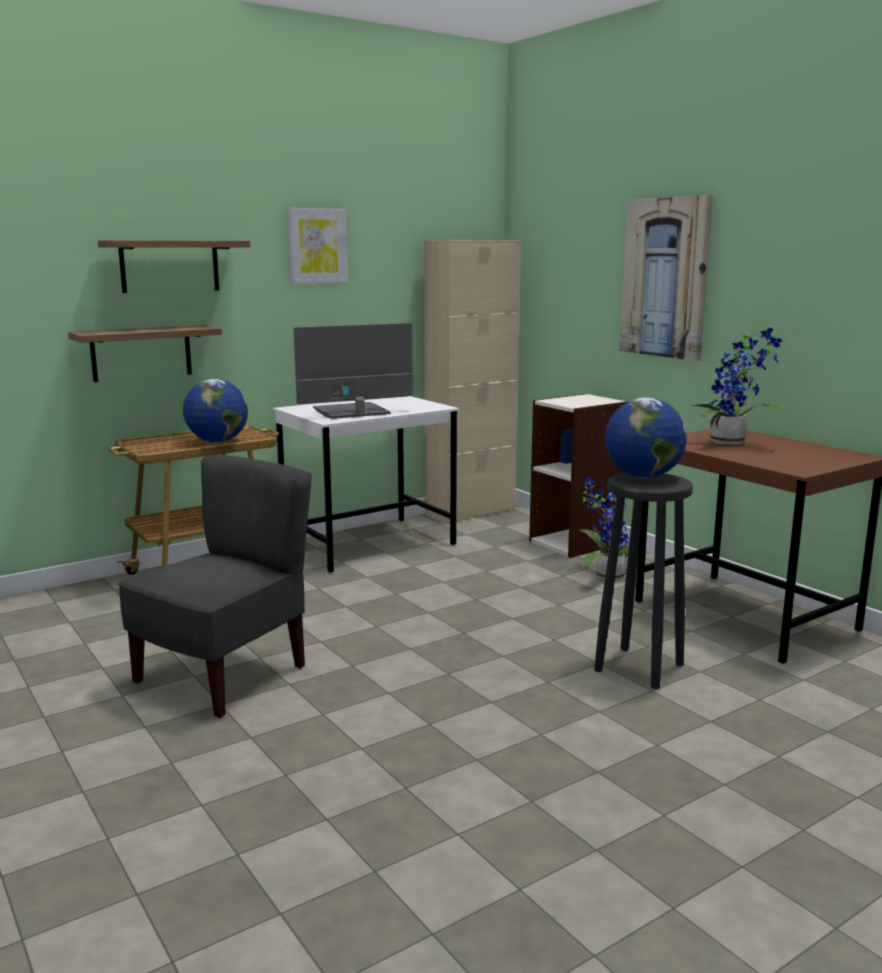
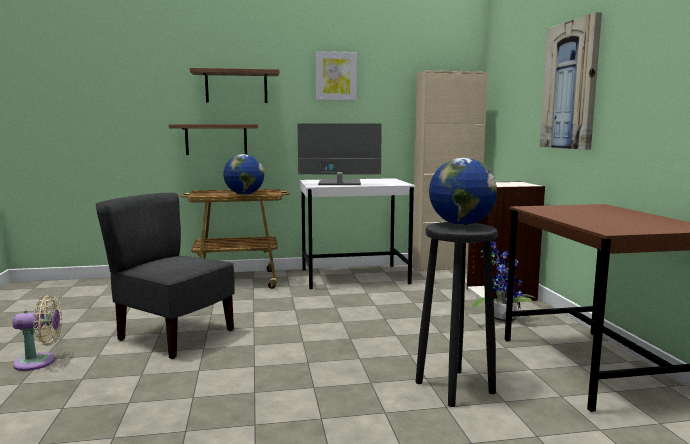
camera: 25 degrees right, 5 degrees down
(64, 756) = (39, 362): none -> beige fan
(223, 676) = (174, 336): grey chair -> grey chair turned 120 degrees counterclockwise
(732, 443) = (586, 212): potted plant -> none

